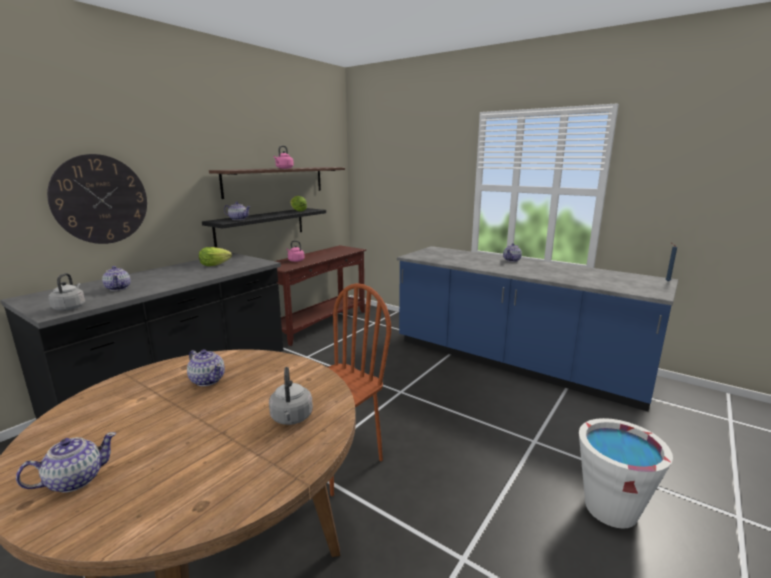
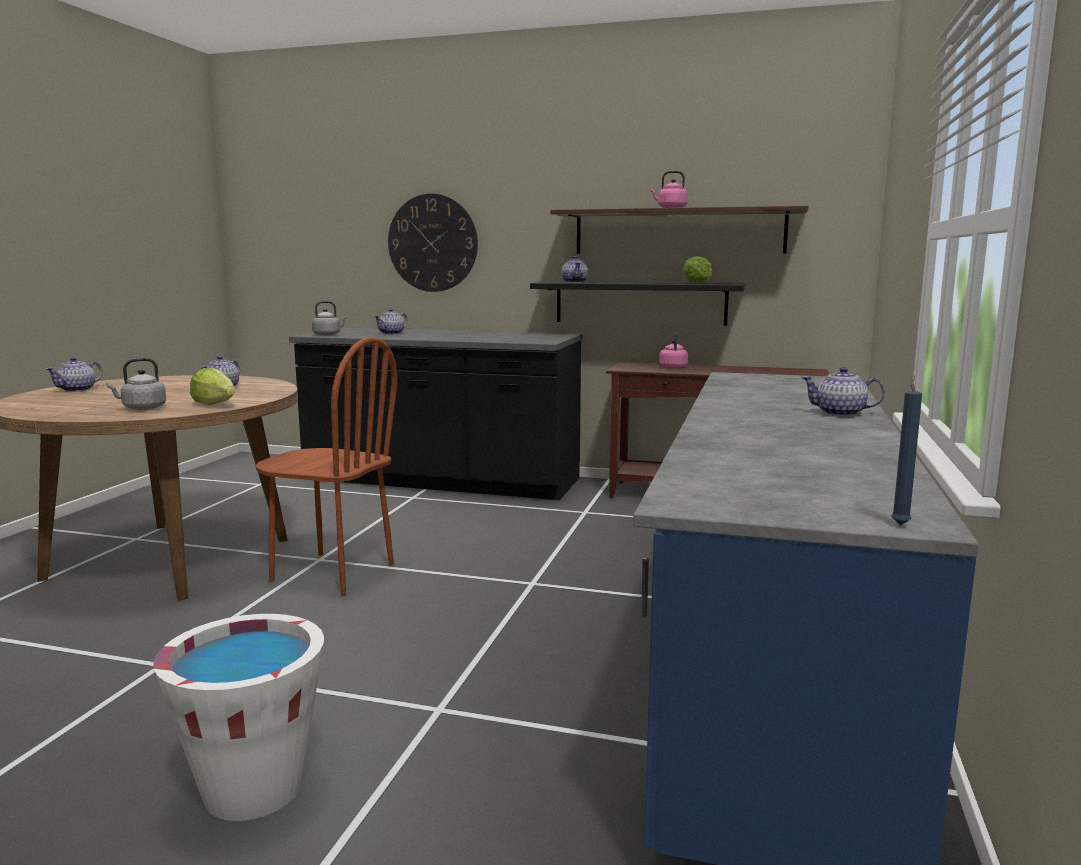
camera: 70 degrees right, 5 degrees down
(74, 480) = (77, 390): teapot -> teapot turned 90 degrees clockwise
(214, 265) = (508, 336): lettuce -> lettuce (215, 404)

